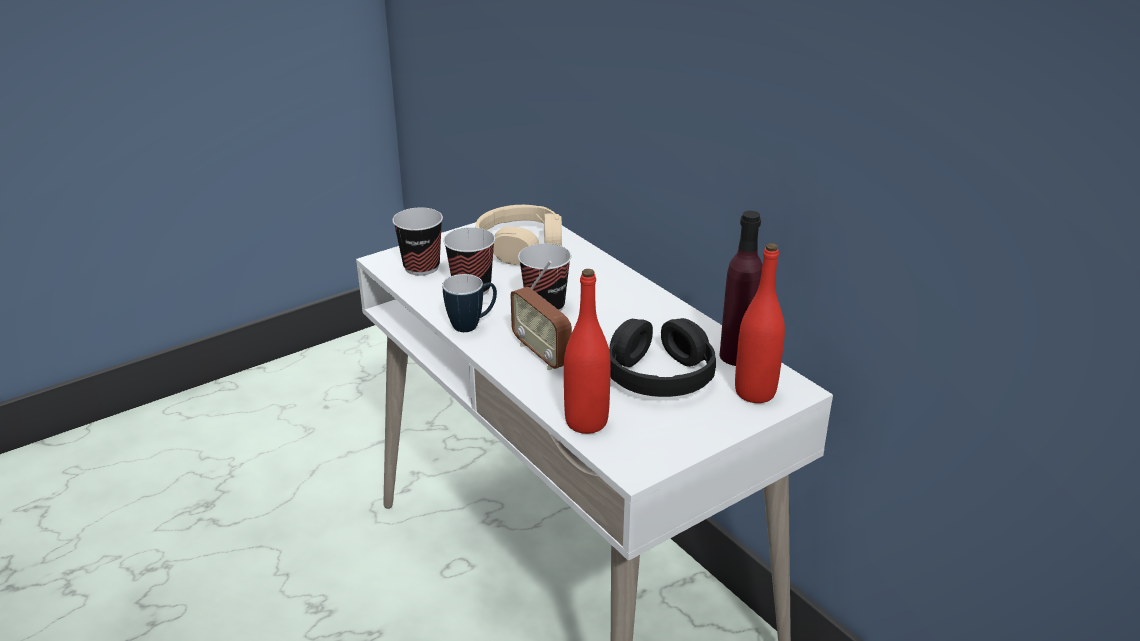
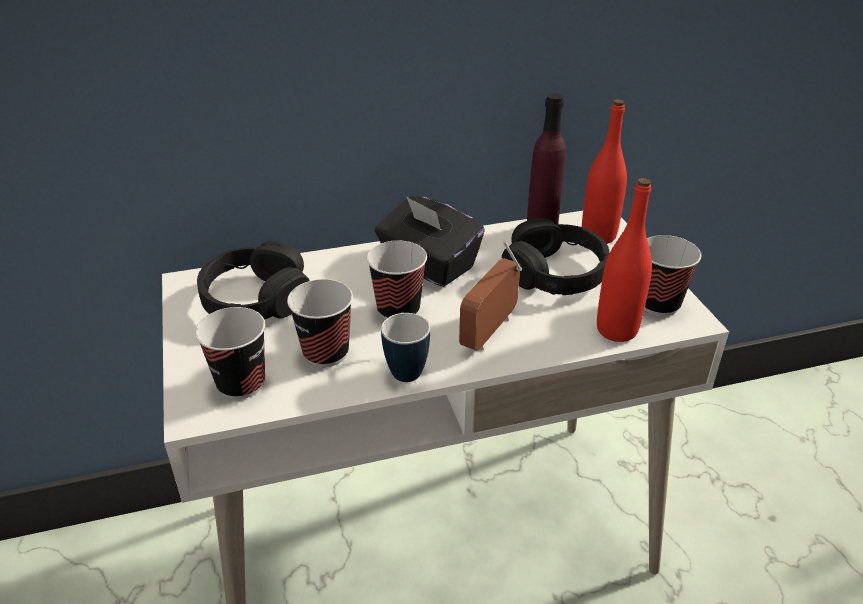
camera: 70 degrees left, 5 degrees up
(520, 246) = (256, 299): beige headphones -> black headphones
(542, 354) = (489, 331): radio -> radio turned 135 degrees clockwise
(622, 307) = (428, 265): none -> black tissue box
(648, 444) = (658, 304): none -> cup

